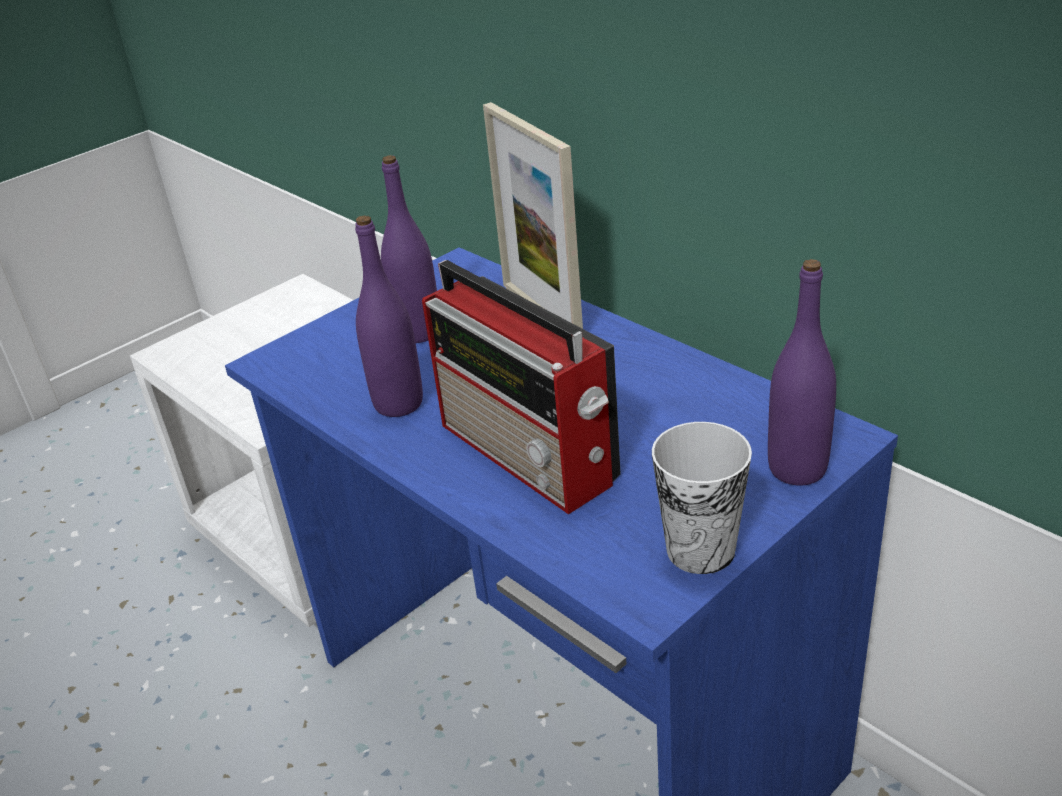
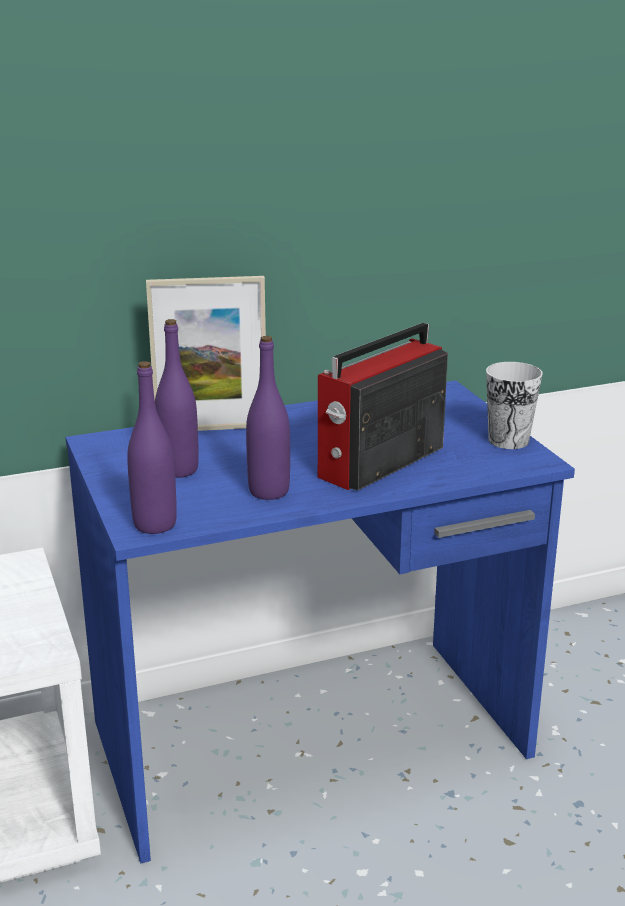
camera: 70 degrees left, 10 degrees down
(530, 455) = (378, 463): radio -> radio turned 150 degrees clockwise
(797, 469) = (462, 405): purple bottle -> purple bottle (155, 525)

